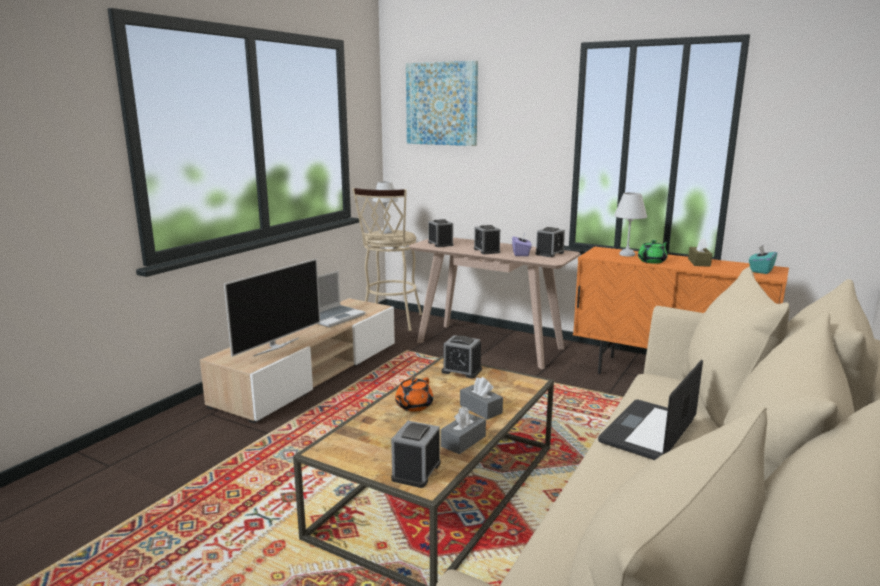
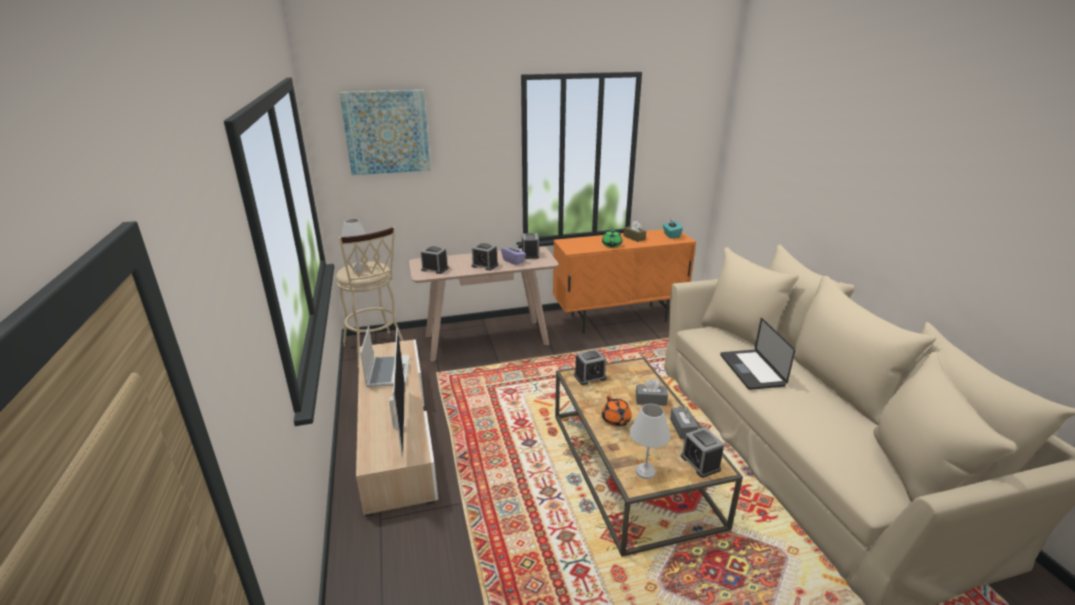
camera: 45 degrees left, 10 degrees up
(626, 254) = (586, 242): white table lamp -> white table lamp (644, 472)

